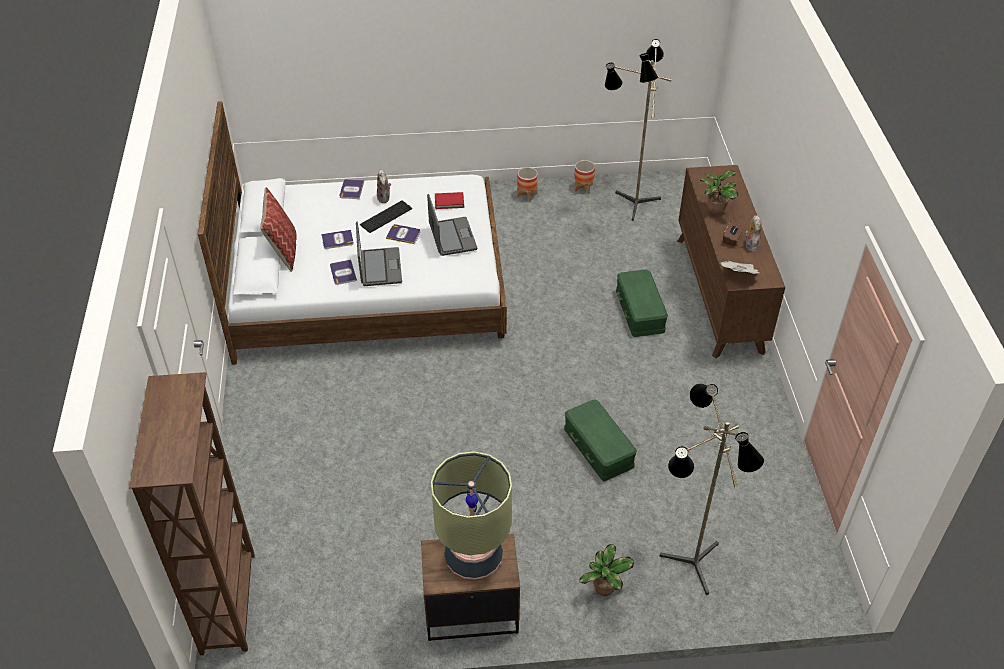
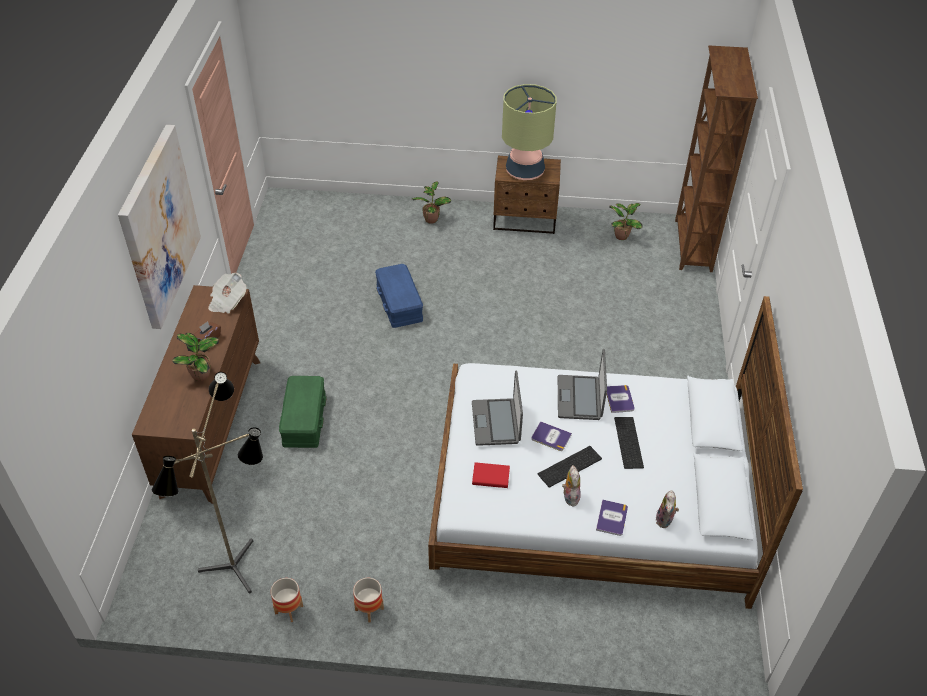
camera: 170 degrees left, 0 degrees up
(283, 251) = (688, 437): pillow -> none
(328, 604) = (622, 236): none -> potted plant
(337, 240) = (627, 442): book -> keyboard
(599, 447) = (398, 303): green storage box -> blue storage box
(687, 566) = (368, 223): floor lamp -> none
(750, 245) = (194, 330): plush toy -> plush toy (665, 520)
(802, 186) = (158, 226): none -> picture

